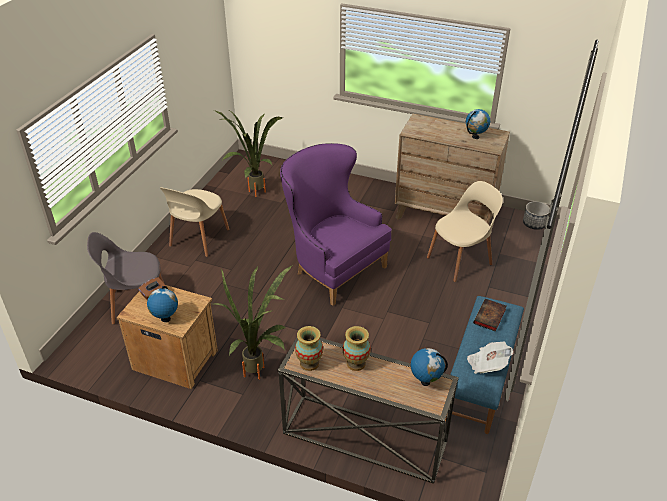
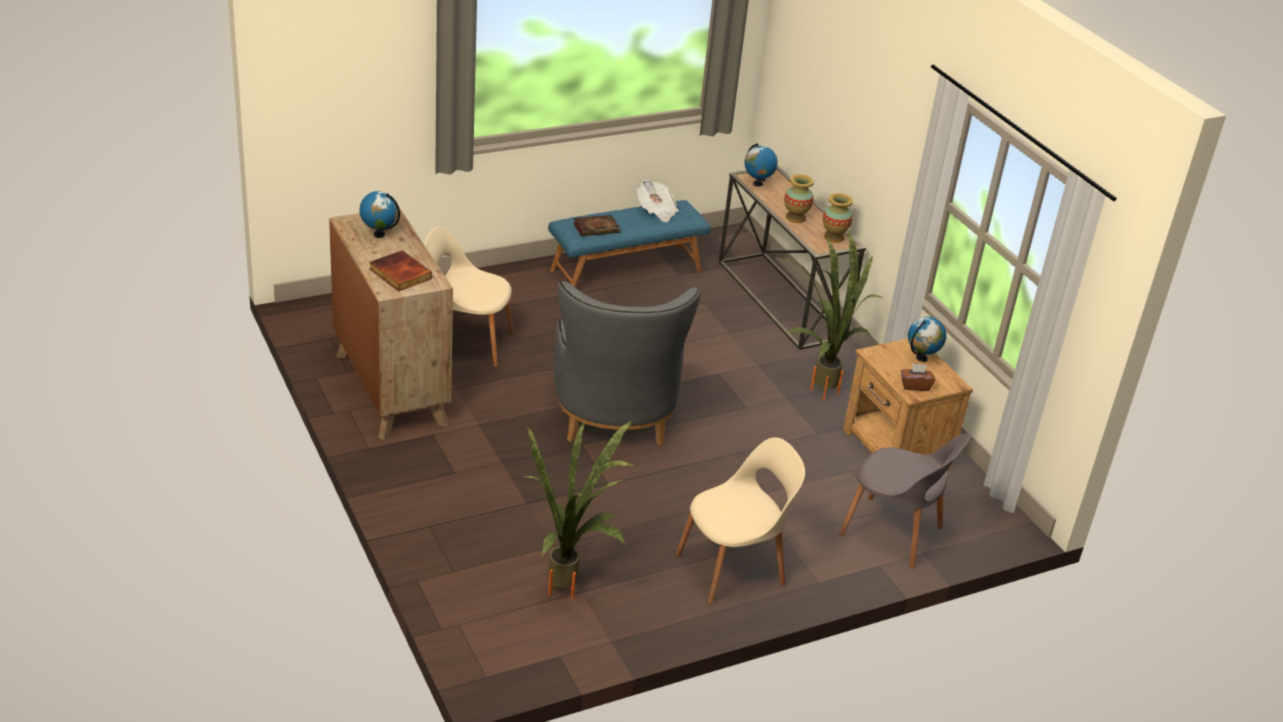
camera: 140 degrees left, 5 degrees down
(332, 267) = (614, 424): purple armchair -> grey armchair
(429, 127) = (399, 274): none -> book
(534, 224) = (317, 319): planter -> none

